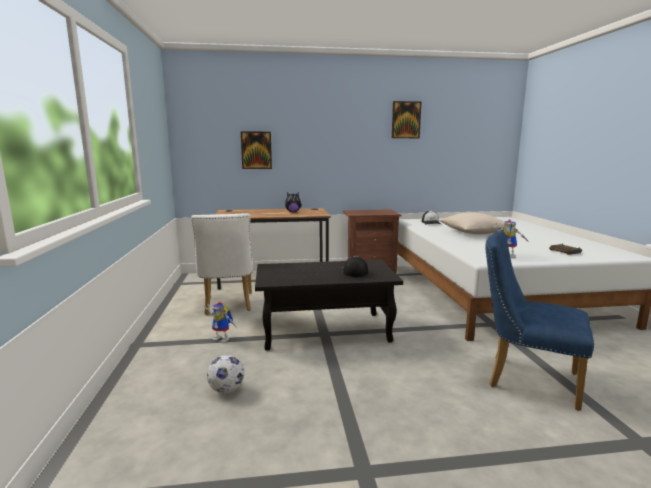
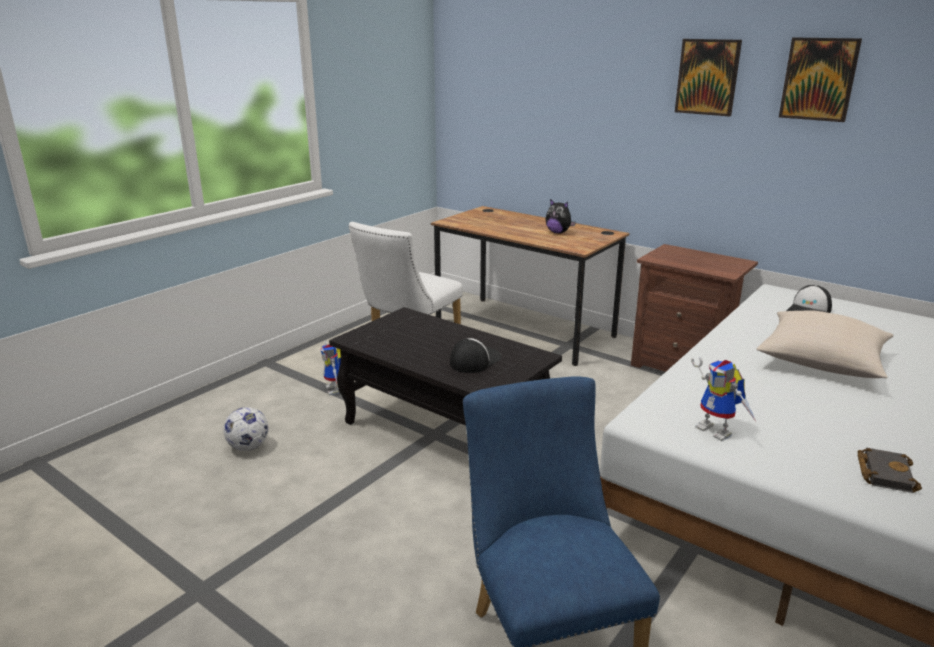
camera: 45 degrees right, 10 degrees up
(256, 150) = (539, 119): picture -> picture (707, 77)

